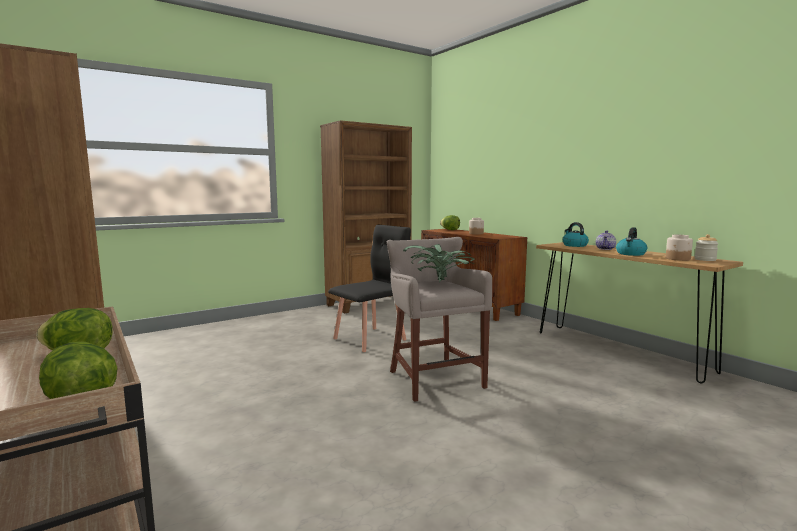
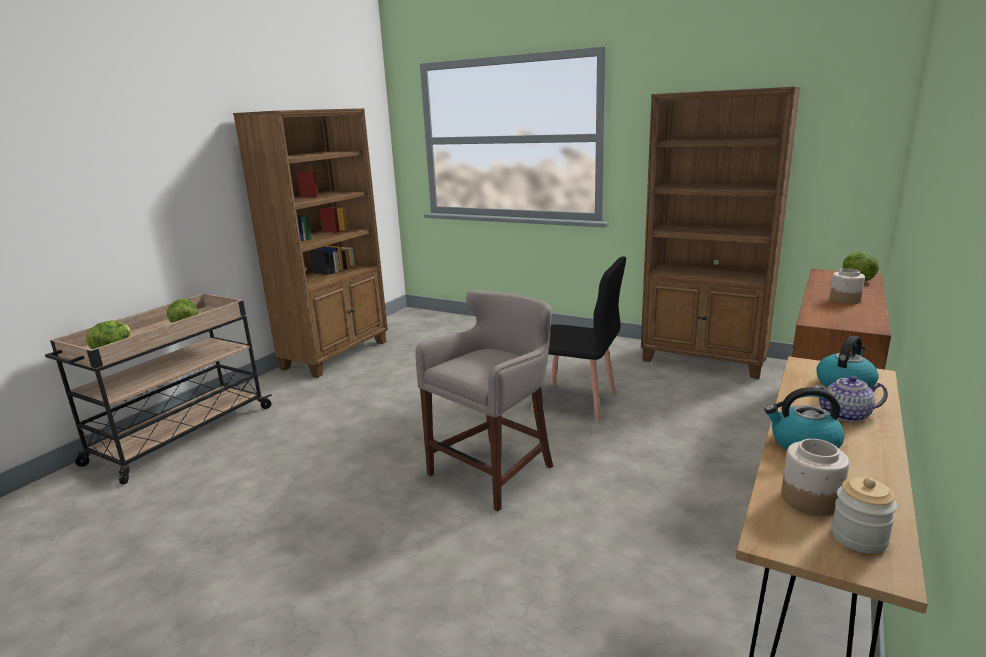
camera: 65 degrees right, 10 degrees up
(441, 283) = (502, 360): potted plant -> none

